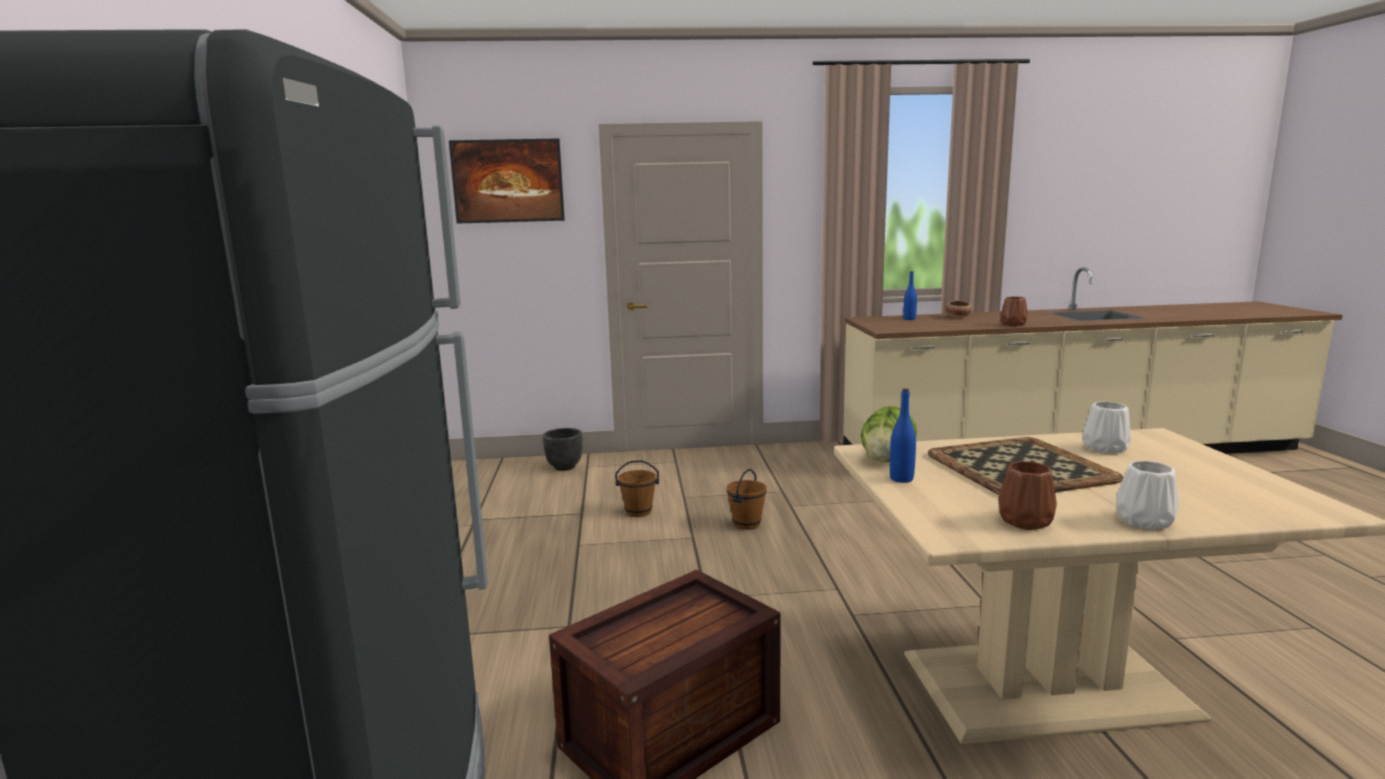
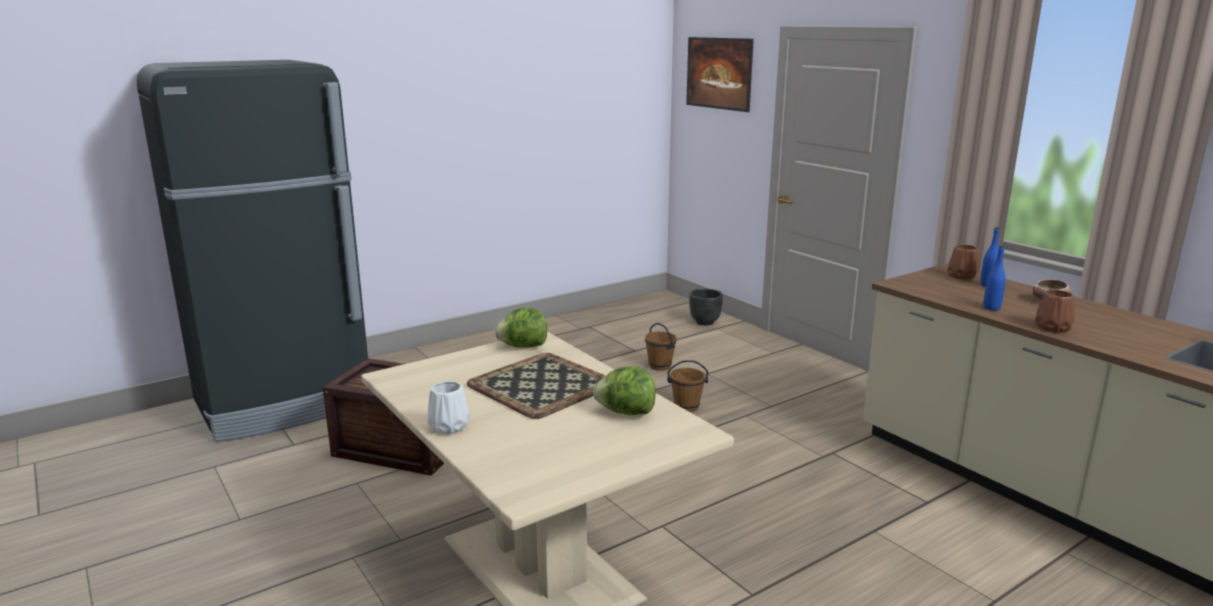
camera: 60 degrees right, 5 degrees up
(901, 479) = (484, 354): blue bottle -> blue bottle (991, 308)
(1026, 522) = (425, 393): brown vase -> brown vase (961, 276)
(1106, 448) = (626, 412): white vase -> lettuce

